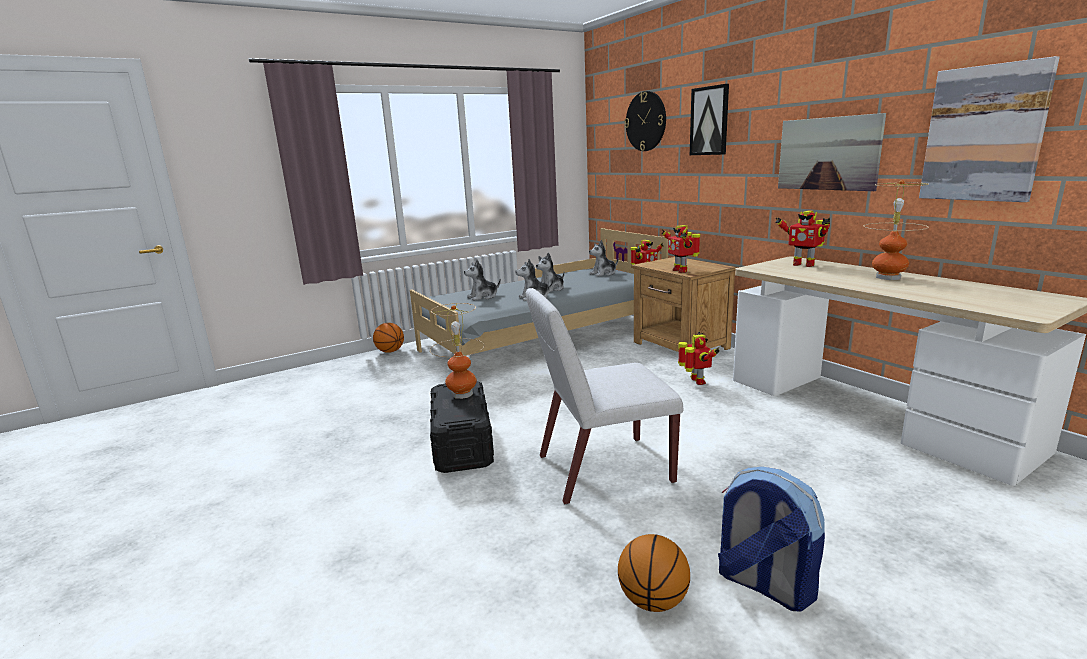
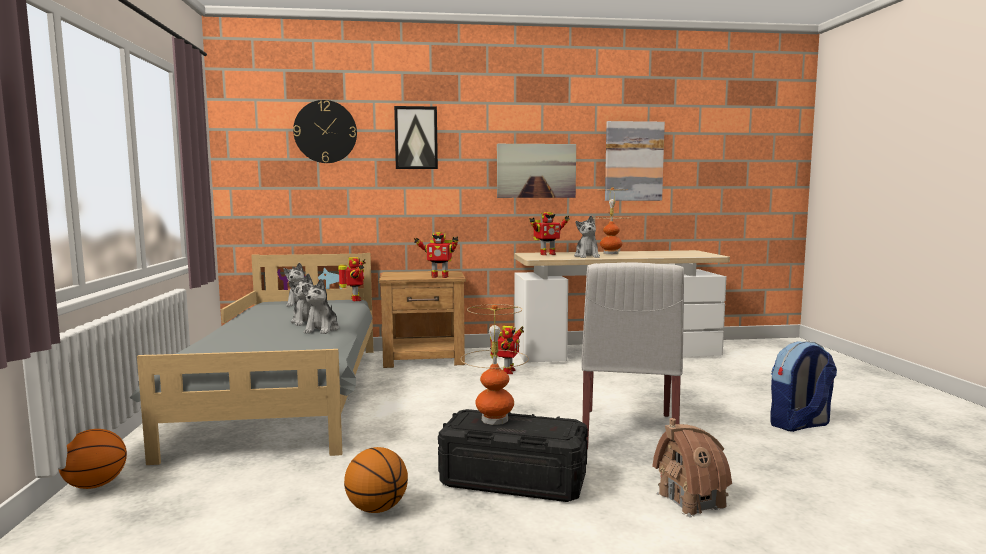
camera: 65 degrees left, 10 degrees down
(473, 525) = (691, 500): none -> toy house
(483, 297) = (256, 343): plush toy -> plush toy (587, 256)
(653, 600) = (813, 455): basketball -> basketball (377, 508)
(696, 381) = (507, 371): toy robot -> toy robot turned 90 degrees clockwise

